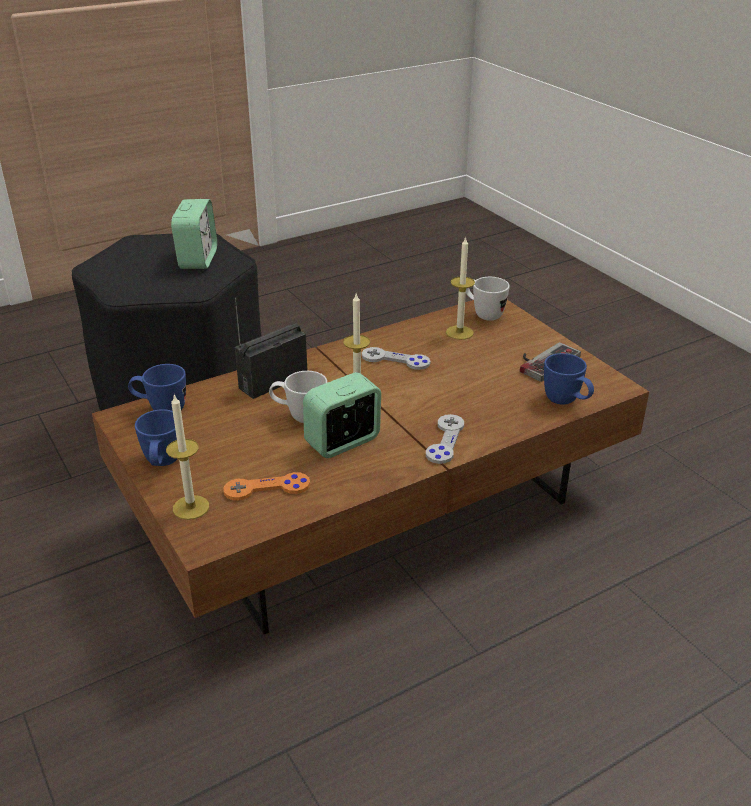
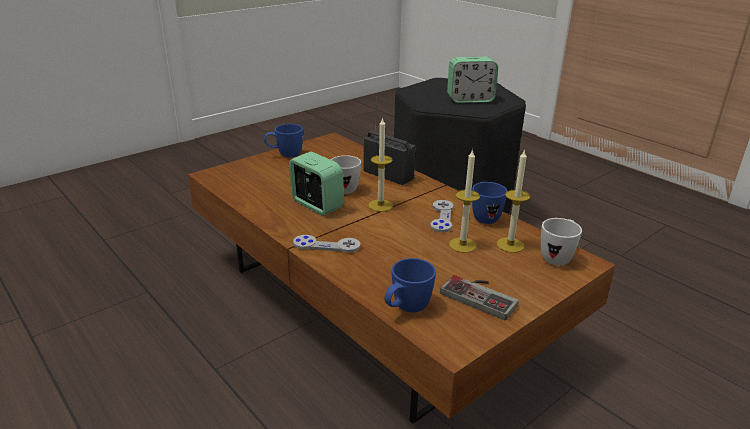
camera: 80 degrees right, 5 degrees down
(161, 410) = (342, 147): blue mug -> blue mug (484, 216)
(191, 507) = (243, 167): candle -> candle (462, 245)
(267, 488) = (262, 186): orange game controller -> none

